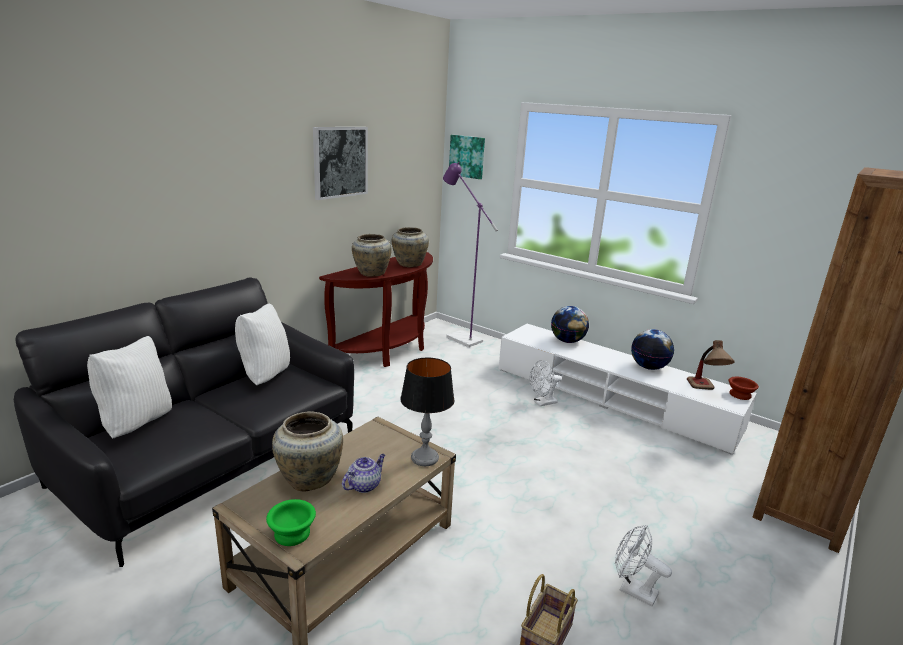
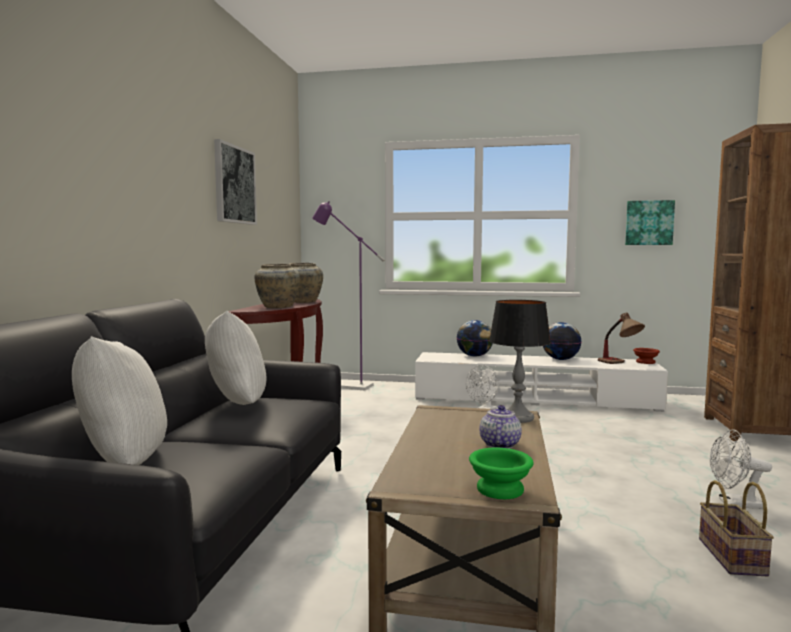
camera: 25 degrees left, 15 degrees down
(309, 478) = (435, 452): beige vase -> none
(467, 156) = (329, 200): picture -> picture (649, 223)

